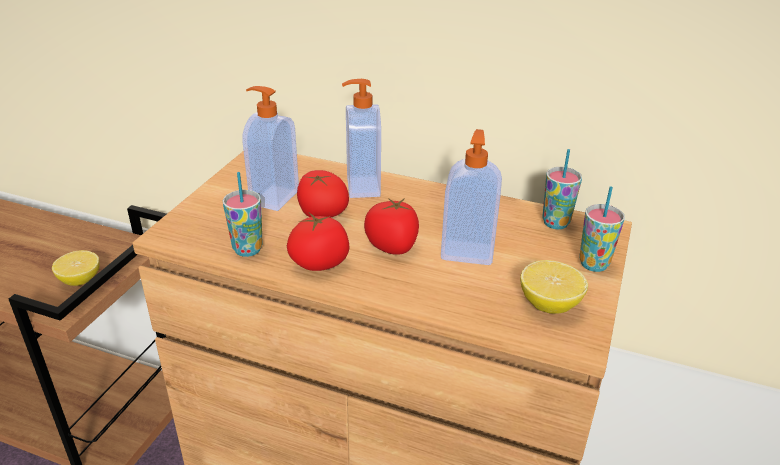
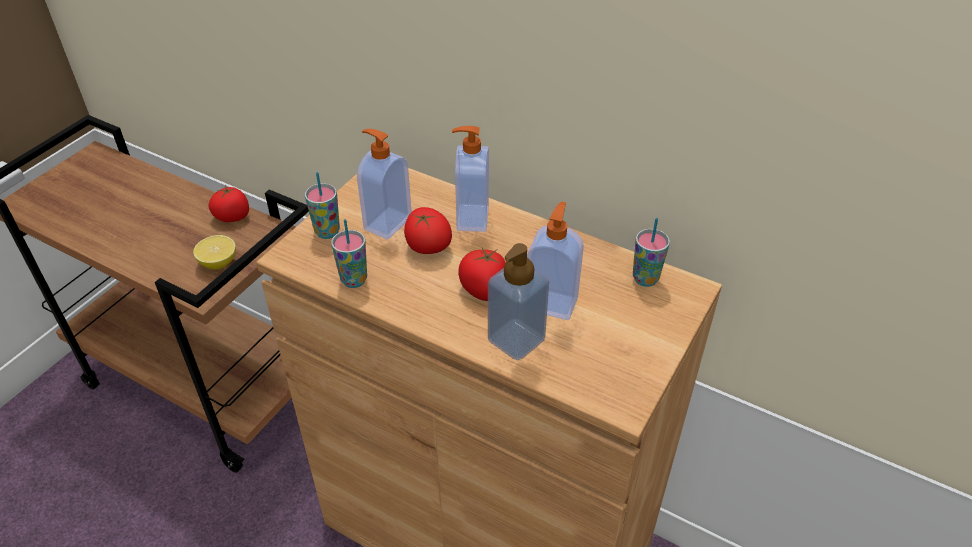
camera: 10 degrees right, 10 degrees up
(319, 263) = (414, 301): tomato -> tomato (233, 216)
(441, 288) = (516, 340): none -> soap dispenser
(549, 304) = (609, 367): lemon -> none
(593, 264) = (665, 329): cup -> cup (327, 232)

